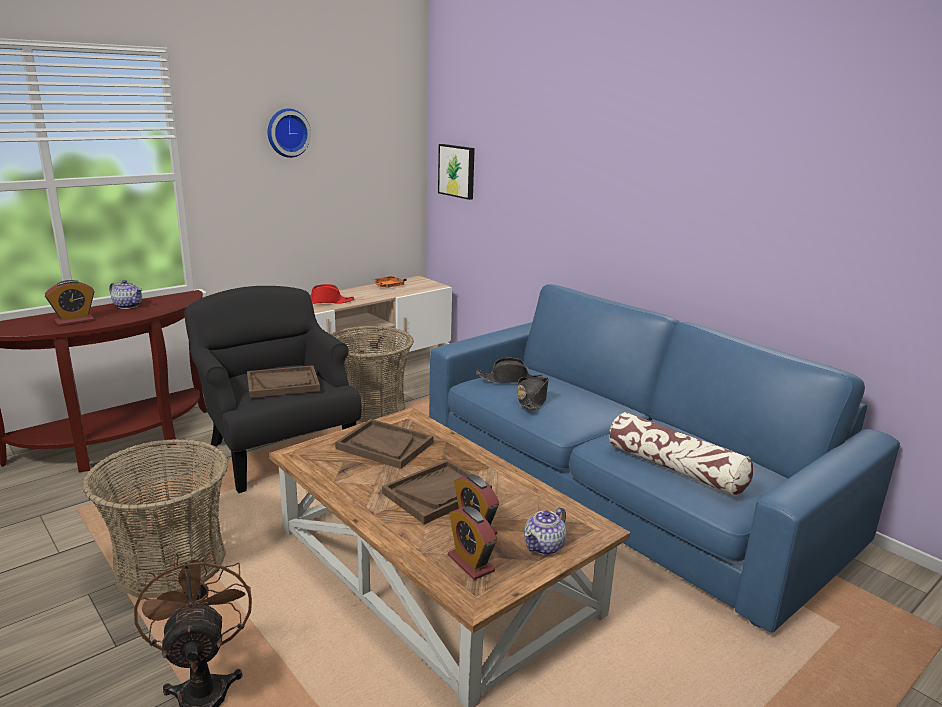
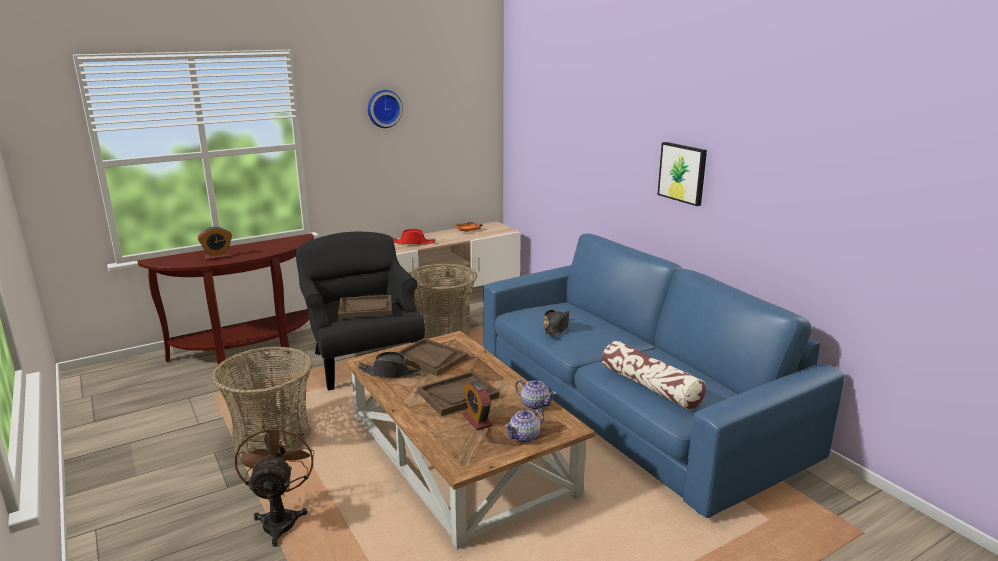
camera: 10 degrees right, 0 degrees up
(128, 306) = (257, 245): teapot -> teapot (534, 404)
(457, 171) = (525, 135): picture -> picture (683, 173)
(471, 563) = (466, 444): alarm clock -> none
(510, 379) = (545, 311): black hat -> black hat (390, 373)

